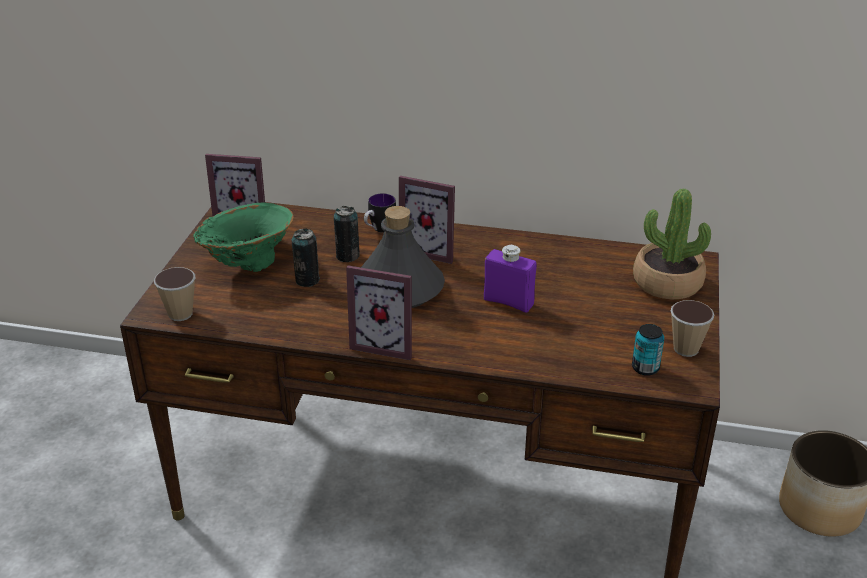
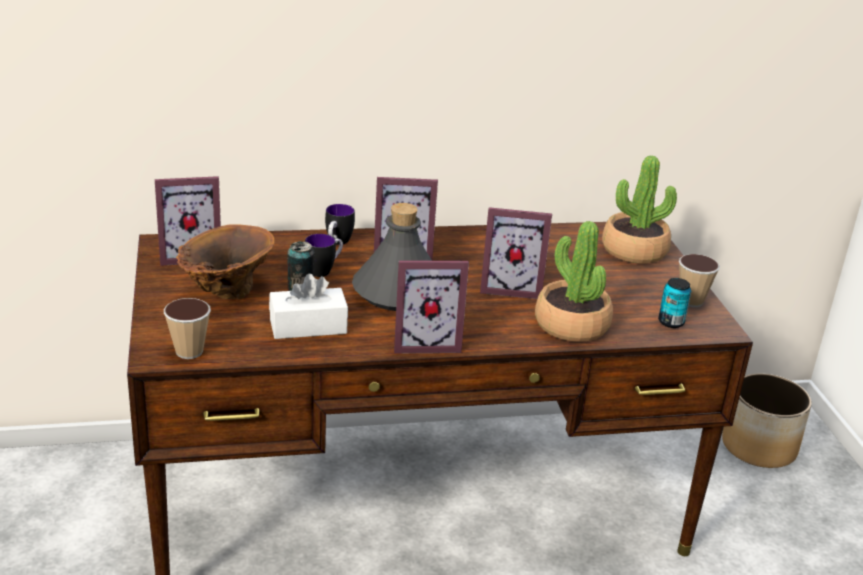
camera: 25 degrees left, 5 degrees down
(247, 265) = (226, 294): green vase -> brown vase
(294, 308) = (308, 326): none -> white tissue box
(347, 256) = (324, 270): can -> mug
(508, 302) = (511, 287): purple bottle -> picture frame
(538, 352) = (571, 325): none -> potted plant

